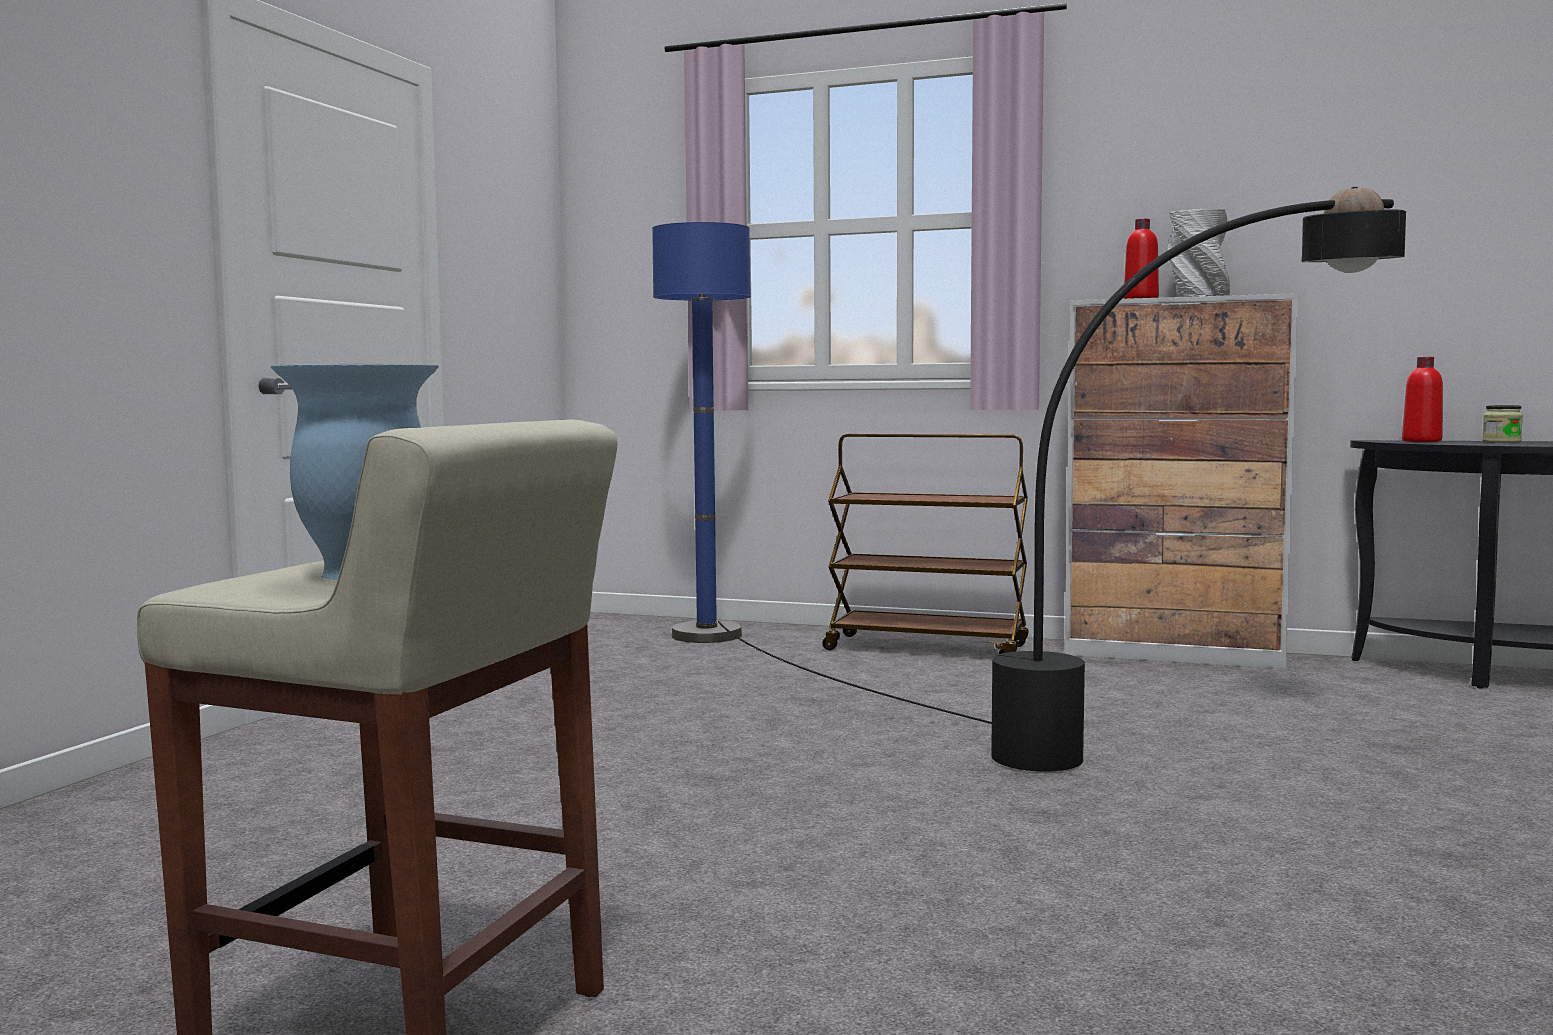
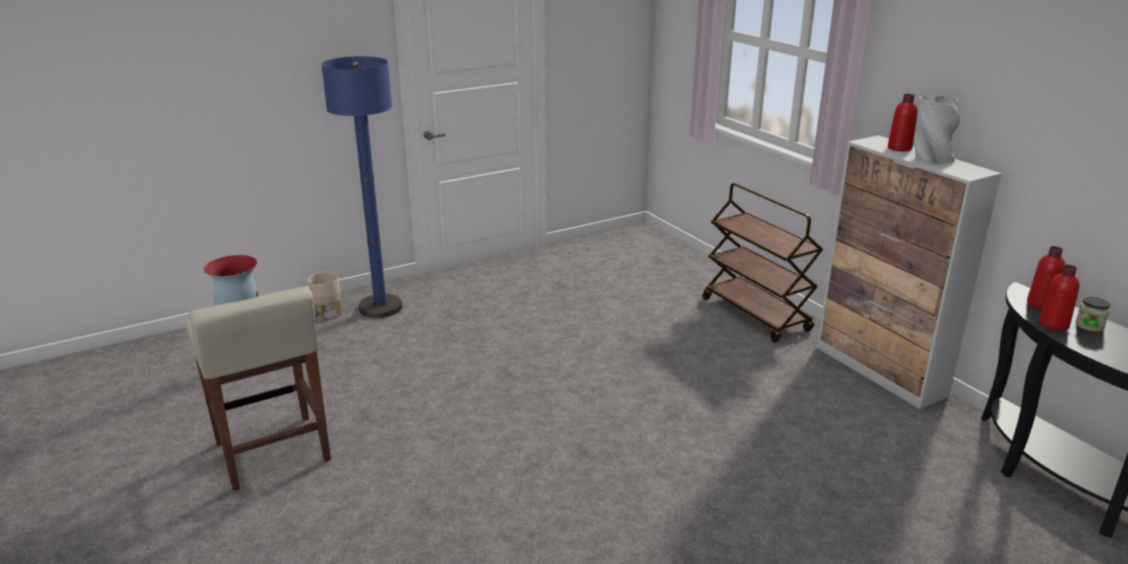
camera: 40 degrees right, 20 degrees up
(112, 811) = (327, 313): none -> beige planter
(706, 635) = (670, 266): blue floor lamp -> blue floor lamp (381, 308)
(1110, 737) = (704, 420): black floor lamp -> none
(1479, 443) = (1053, 324): none -> red bottle

